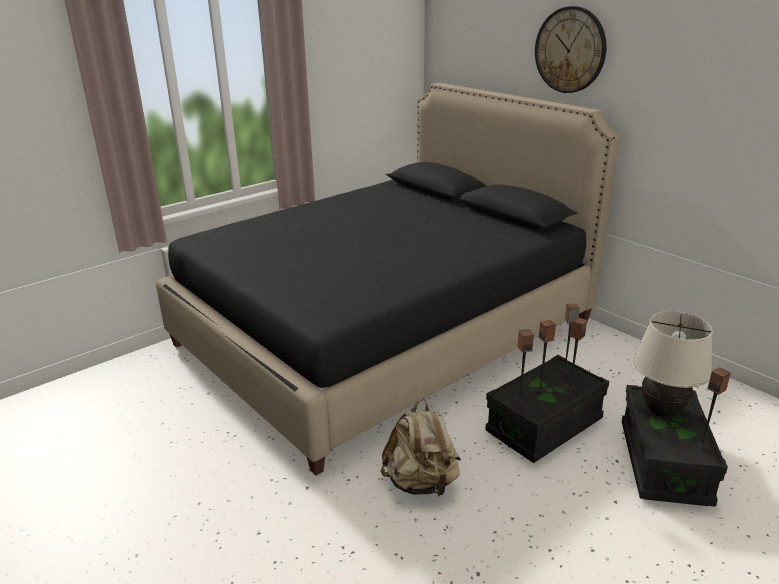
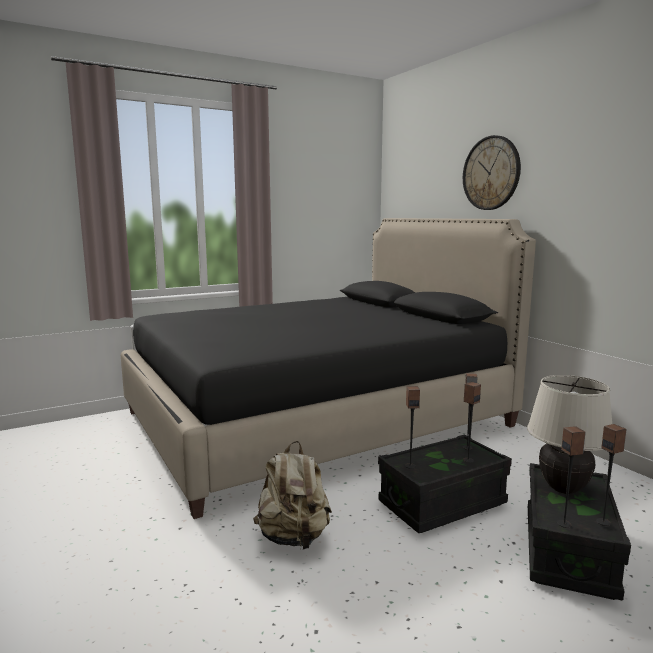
camera: 10 degrees right, 15 degrees down
(540, 390) = (435, 459): speaker -> speaker (564, 524)

